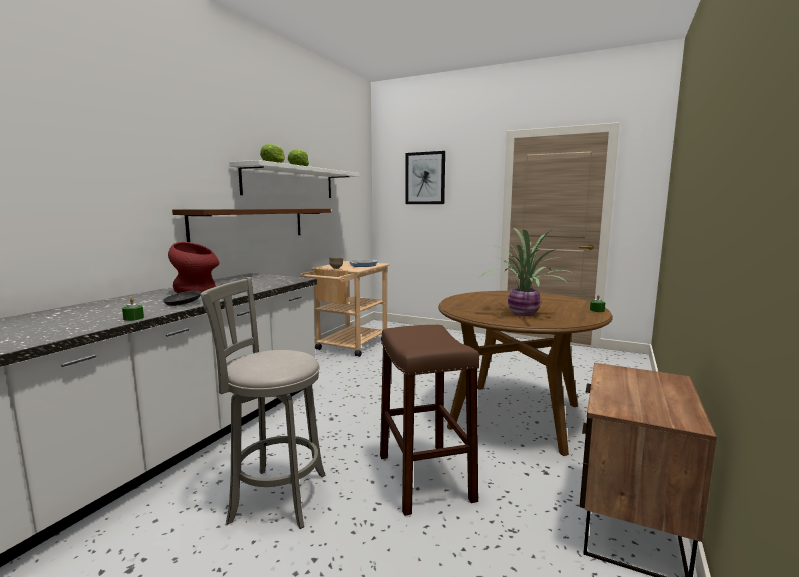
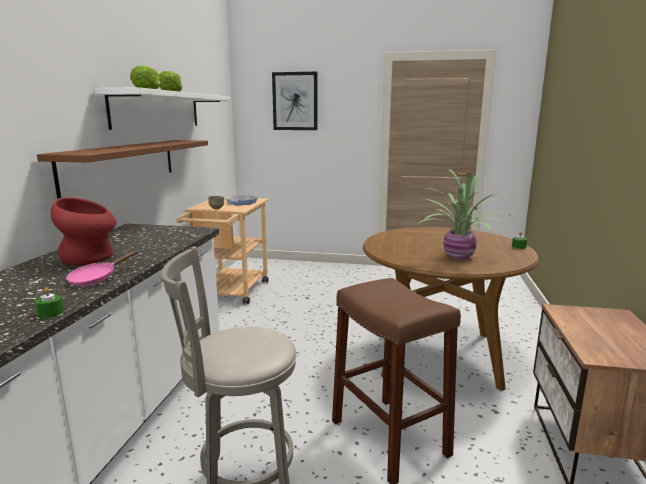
camera: 15 degrees left, 5 degrees up
(187, 302) = (97, 278): black frying pan -> pink frying pan

